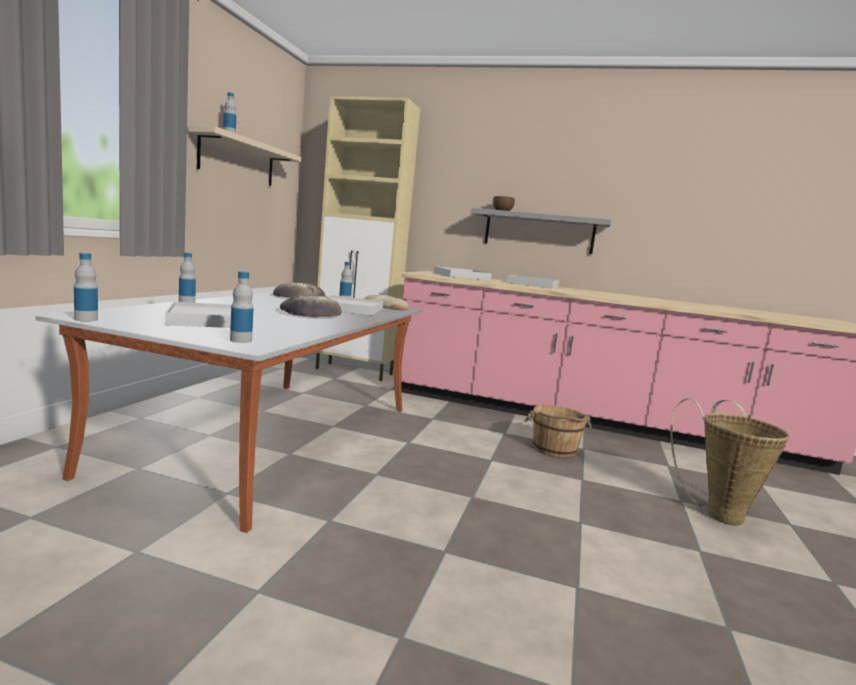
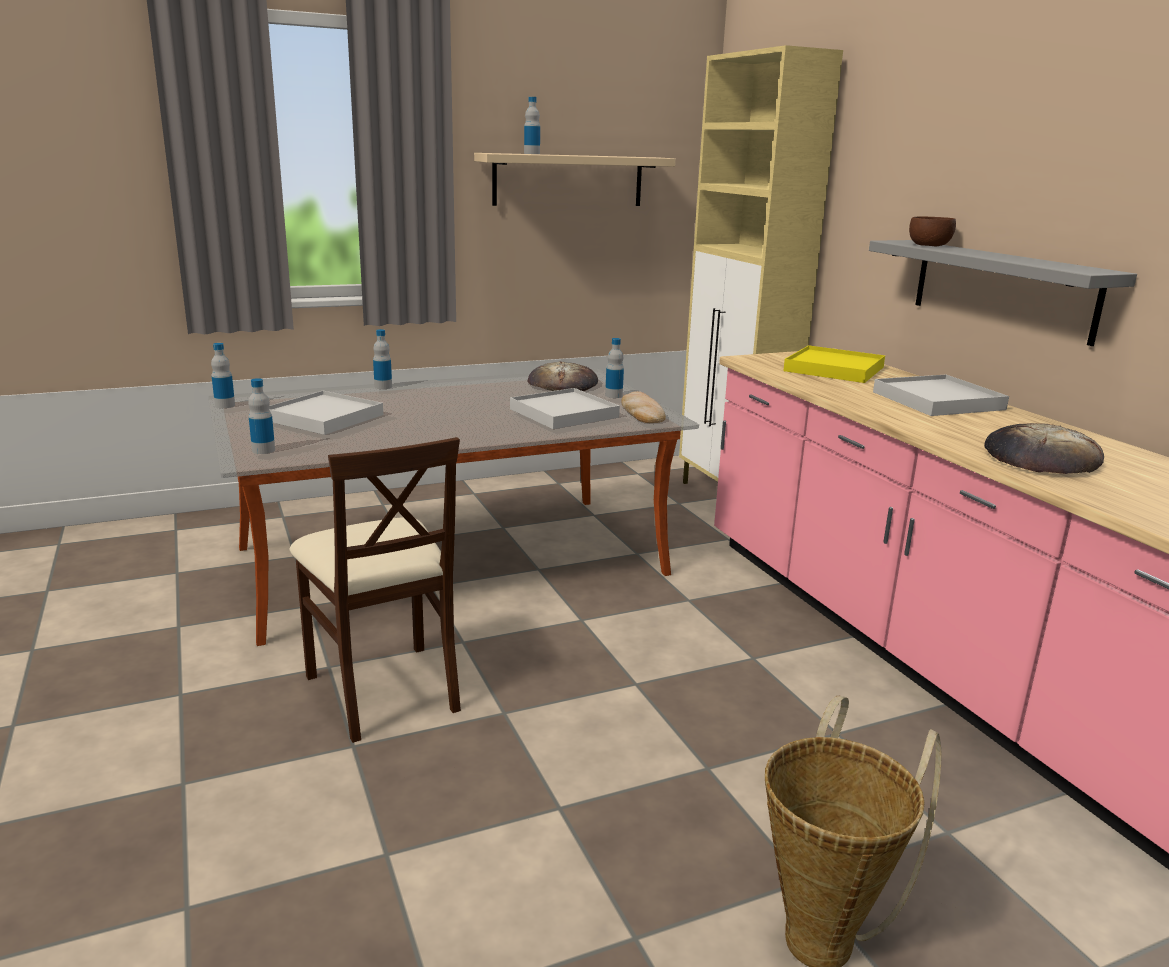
camera: 50 degrees right, 10 degrees up
(310, 313) = (473, 417): bread -> bread (1040, 458)
(393, 516) = (384, 690): none -> beige chair
(461, 276) = (834, 369): white tray -> yellow tray
(554, 449) = (777, 712): brown bucket -> none

